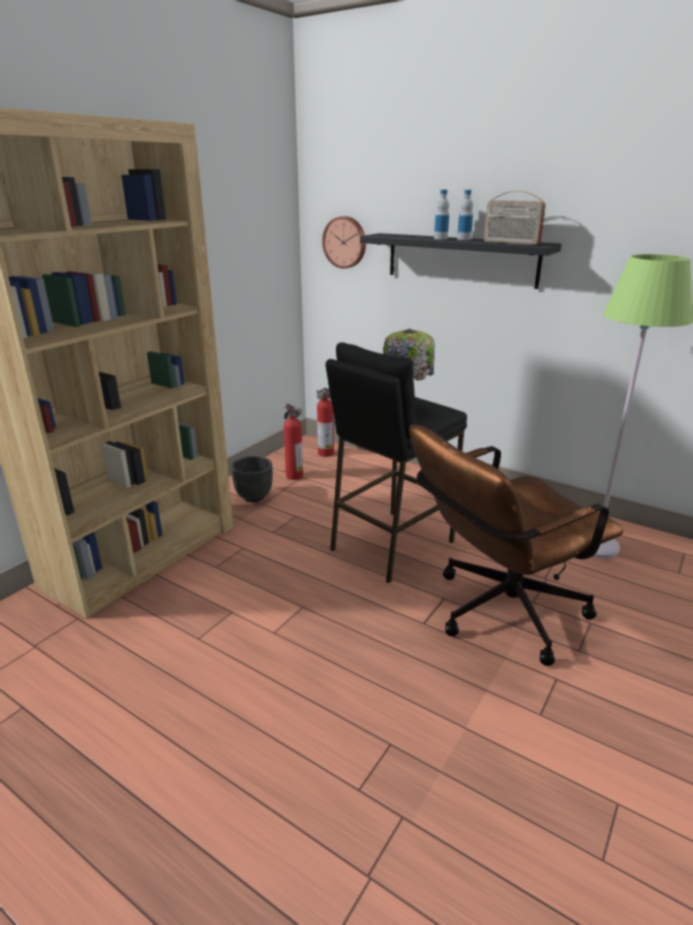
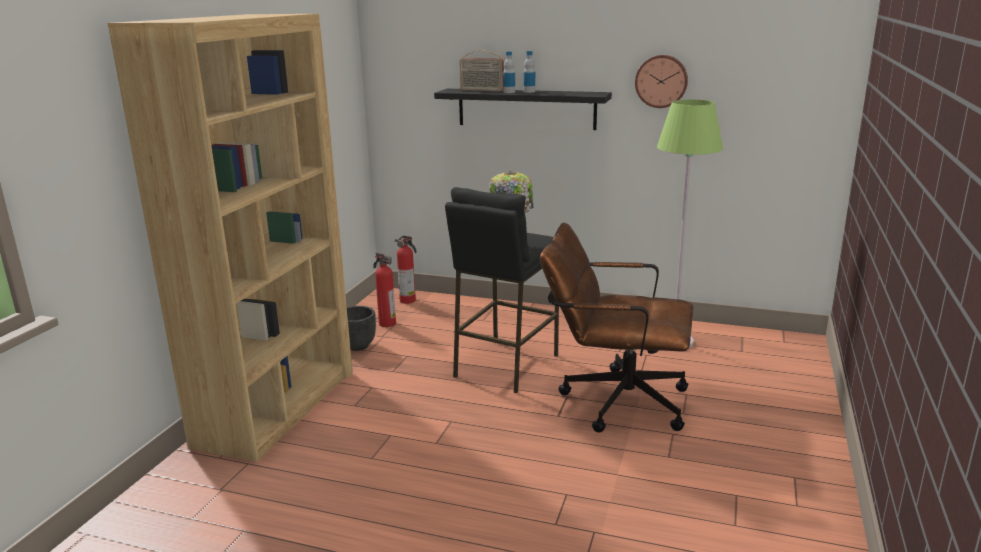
camera: 15 degrees left, 5 degrees down
(345, 242) = (412, 97): wall clock -> wall clock (661, 81)
(497, 614) = (614, 400): brown office chair -> brown office chair turned 60 degrees clockwise
(511, 243) = (572, 94): radio -> radio (482, 90)

